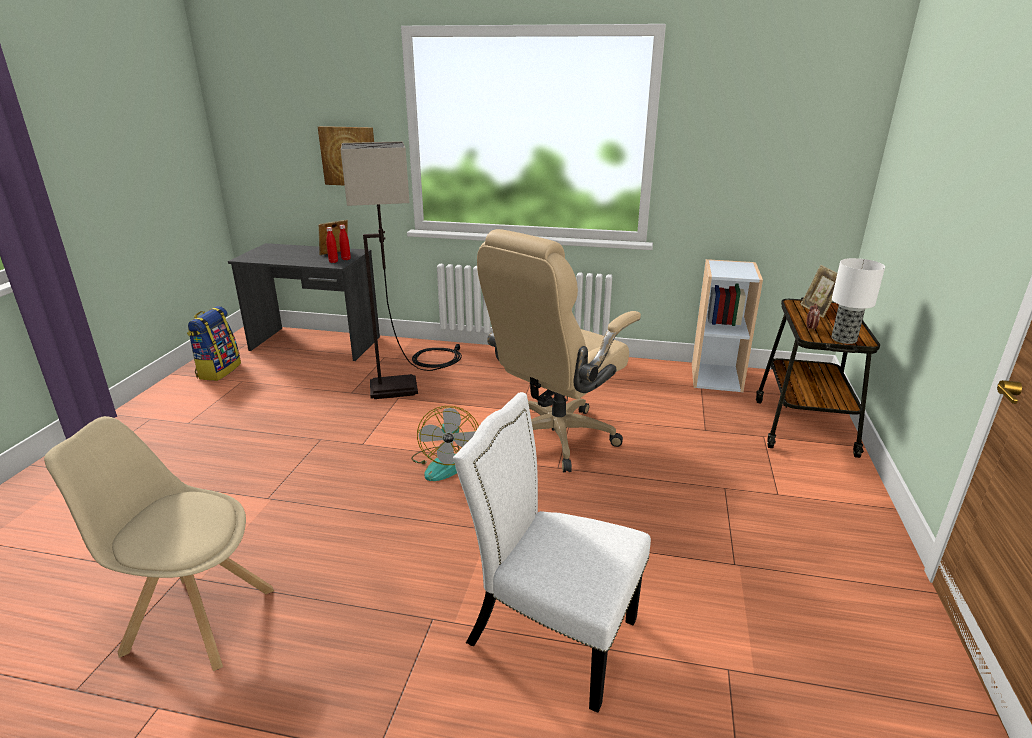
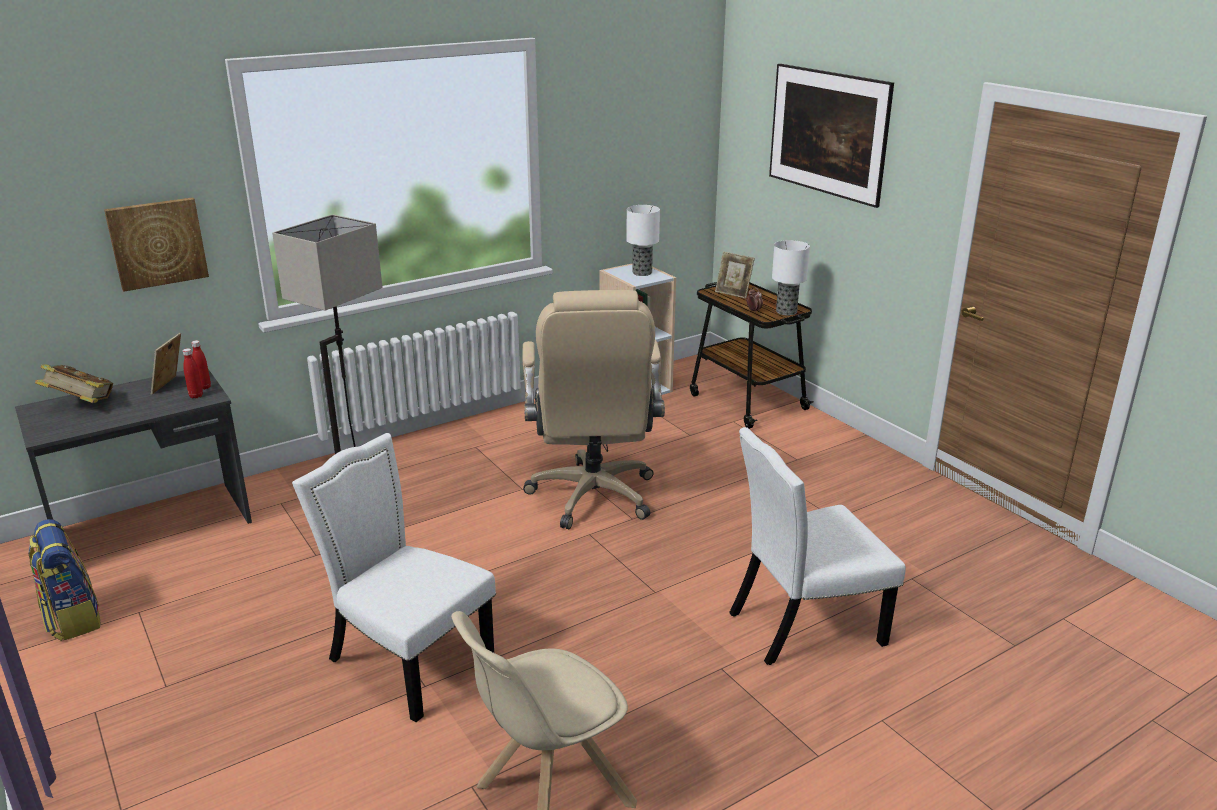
camera: 45 degrees left, 0 degrees up
(284, 480) = (410, 663): none -> white chair
(285, 250) = (81, 405): none -> book
(445, 463) = (536, 565): fan -> none
(738, 269) = (642, 272): none -> table lamp
(942, 174) = (825, 162): none -> picture

